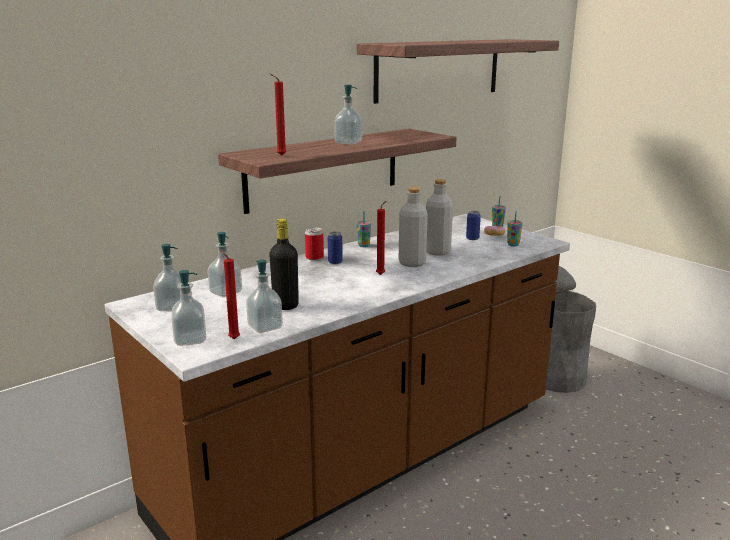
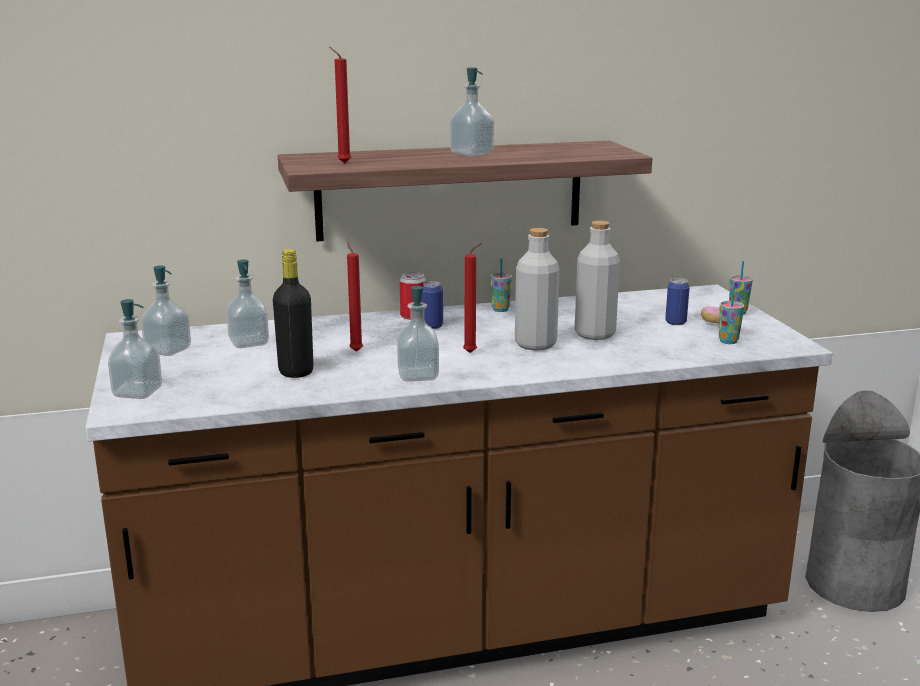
camera: 25 degrees right, 0 degrees up
(233, 338) = (184, 400): red candle -> red candle (355, 350)
(265, 327) = (238, 393): soap dispenser -> soap dispenser (418, 375)
(439, 69) = (672, 50): shelf -> none

